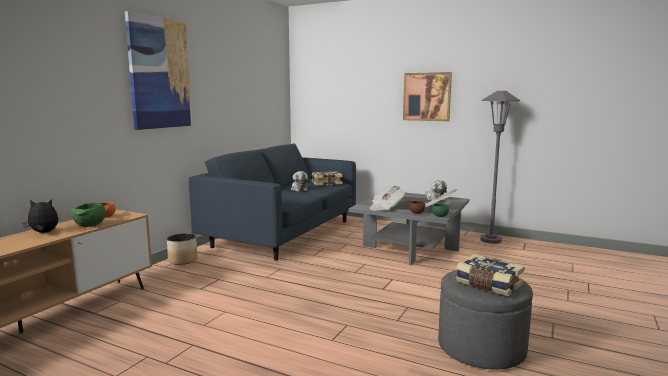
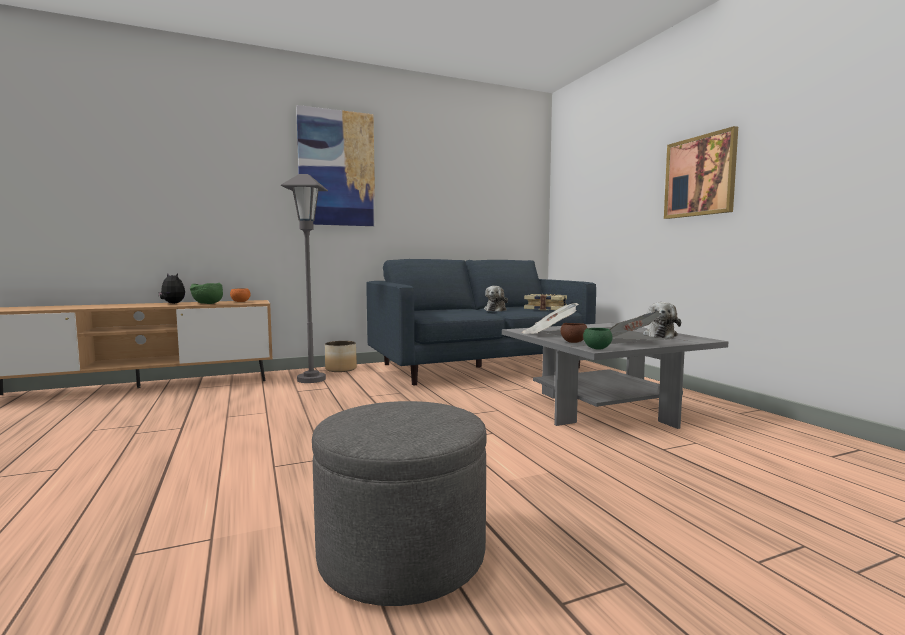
camera: 40 degrees right, 5 degrees down
(488, 284) = (383, 422): book -> none
(490, 240) = (781, 429): grey floor lamp -> grey floor lamp (311, 379)

